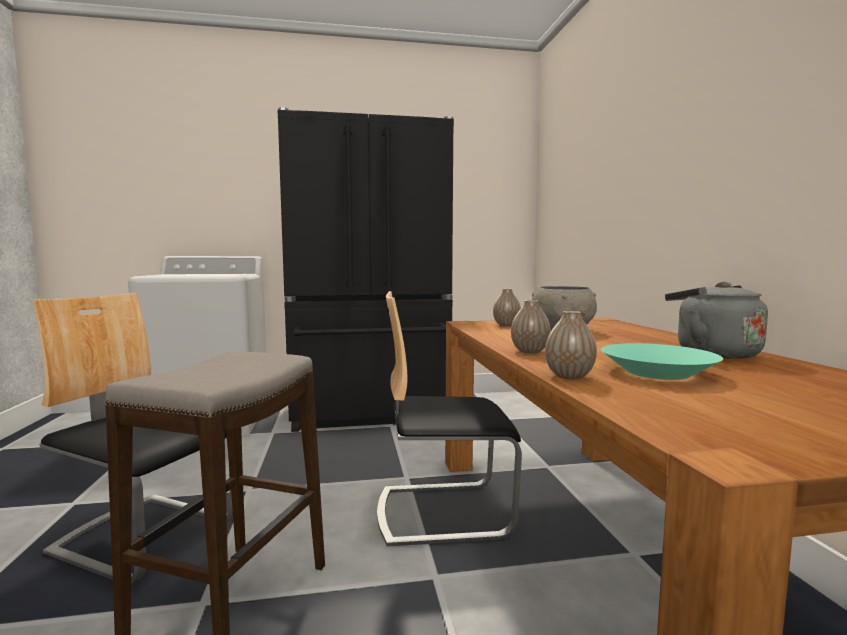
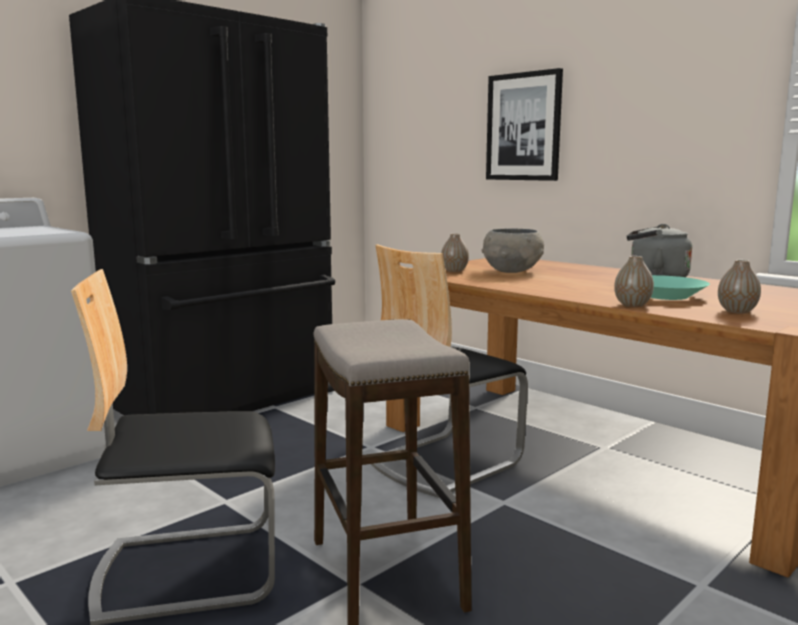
camera: 35 degrees left, 5 degrees up
(529, 351) = (553, 292): vase -> vase (737, 311)
(634, 187) = (523, 127): none -> picture

